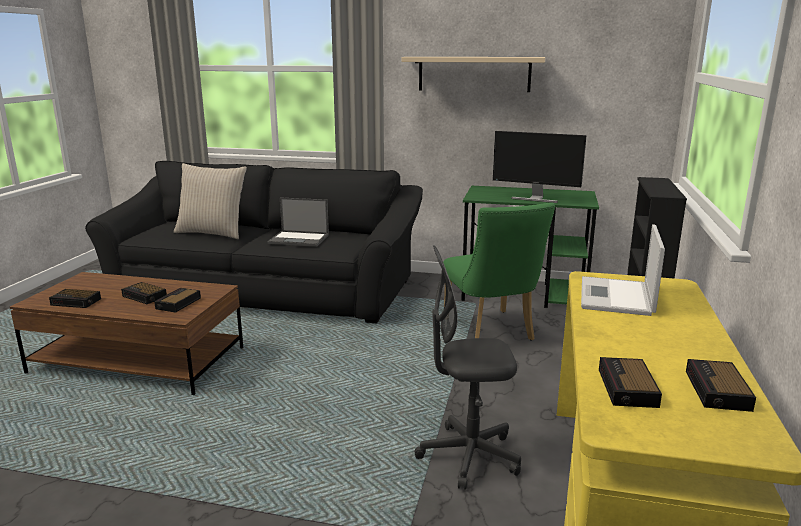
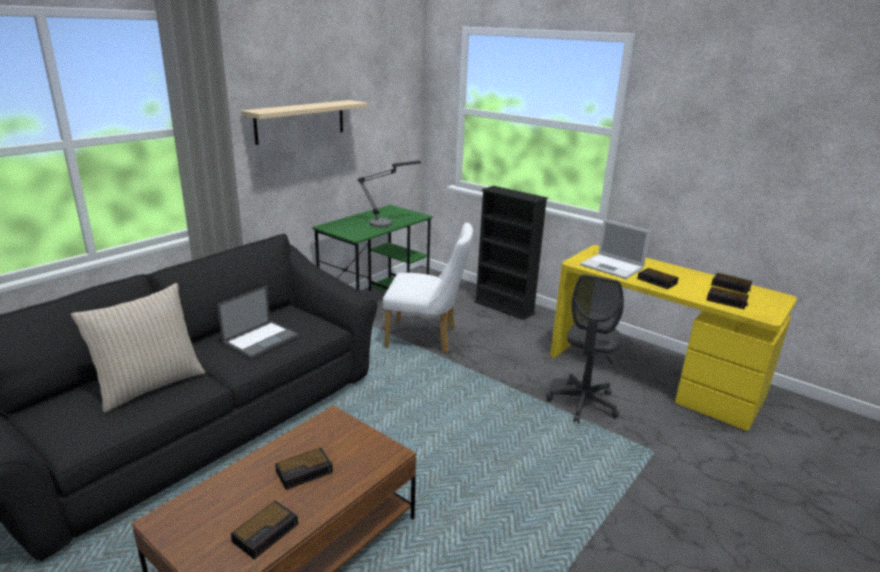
camera: 65 degrees left, 5 degrees up
(177, 303) = (352, 450): alarm clock -> alarm clock (657, 281)
(491, 332) = (427, 338): green chair -> white chair
(535, 198) = (387, 223): monitor -> table lamp

